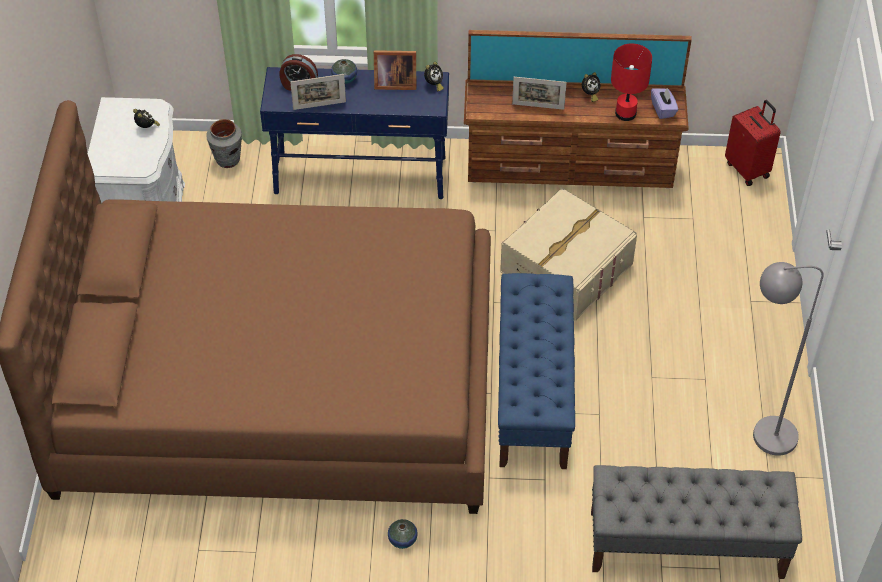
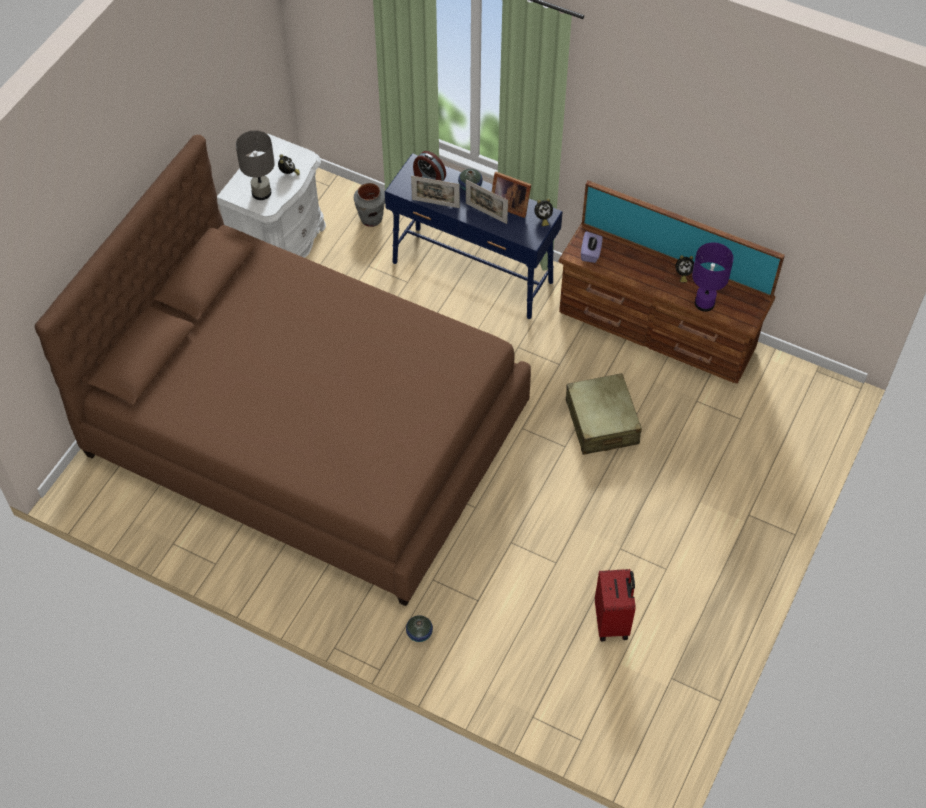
camera: 25 degrees right, 5 degrees up
(129, 155) = (262, 193): none -> grey table lamp
(402, 539) = (334, 602): vase -> vase (419, 633)
(533, 392) = (510, 521): blue bench -> none
(538, 106) = (630, 269): picture frame -> picture frame (486, 213)
(566, 269) = (601, 422): beige storage box -> beige suitcase
(625, 113) = (704, 303): red table lamp -> purple table lamp
(663, 109) = (740, 312): purple tissue box -> purple tissue box (591, 253)
(685, 544) = (564, 707): grey bench -> none
(748, 169) = (818, 391): red suitcase -> red suitcase (612, 621)
(761, 438) = (684, 642): grey floor lamp -> none

